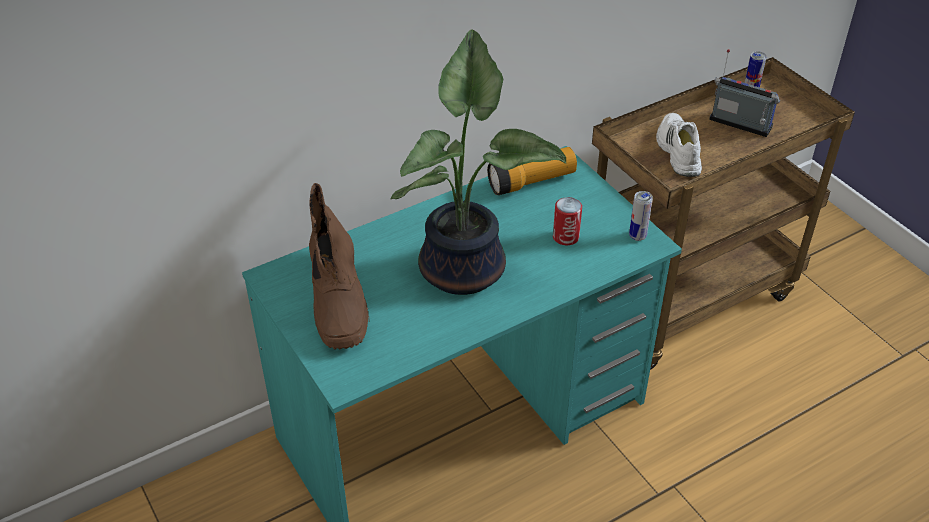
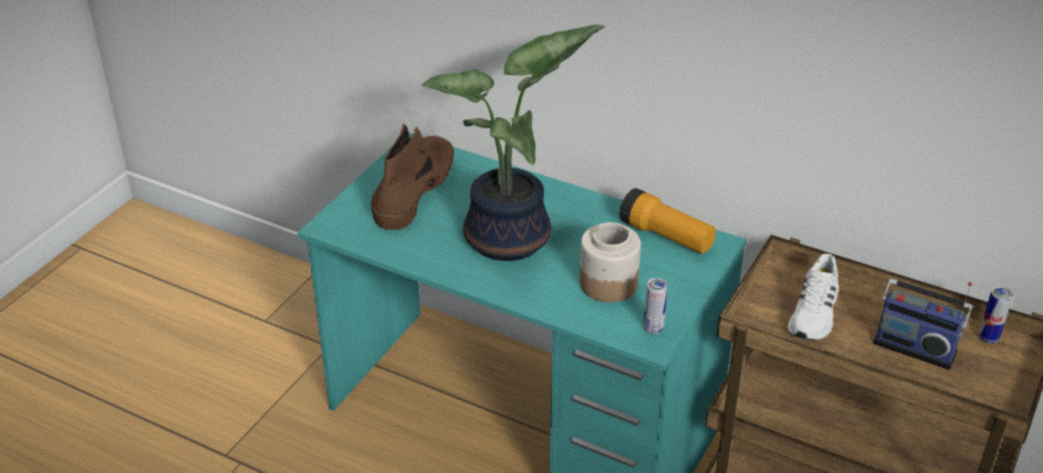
camera: 60 degrees right, 5 degrees down
(338, 300) = (415, 189): brown boot -> brown boot turned 150 degrees clockwise
(565, 237) = (607, 283): can -> jar
(677, 151) = (815, 313): white shoe -> white shoe turned 150 degrees clockwise
(739, 125) = (915, 346): radio -> radio turned 120 degrees clockwise

